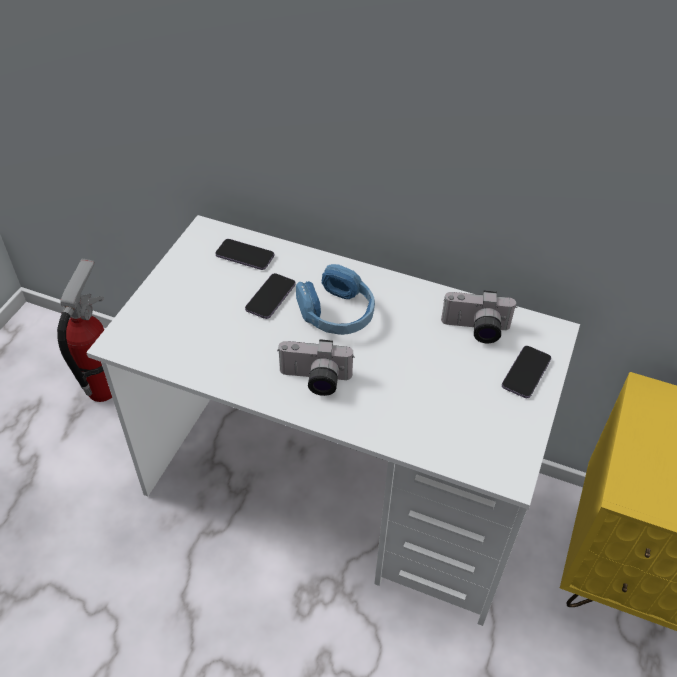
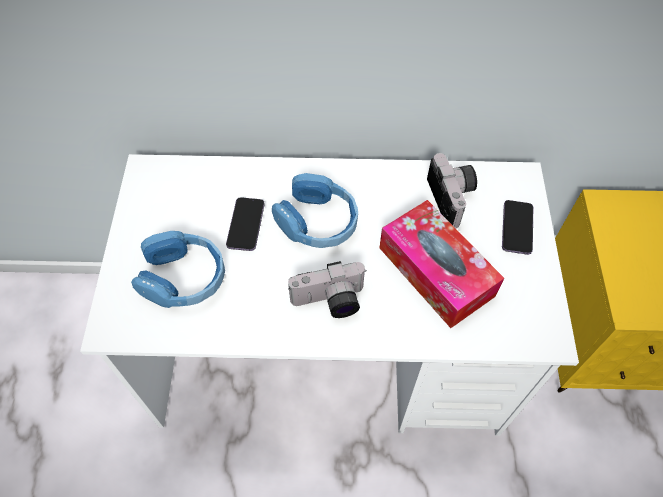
camera: 20 degrees left, 10 degrees up
(103, 389) = (74, 336): fire extinguisher -> none
(197, 323) = (184, 278): none -> blue headphones
(245, 256) = (199, 186): phone -> none
(426, 386) = (435, 271): none -> tissue box
(475, 330) = (453, 198): camera -> camera turned 90 degrees counterclockwise

